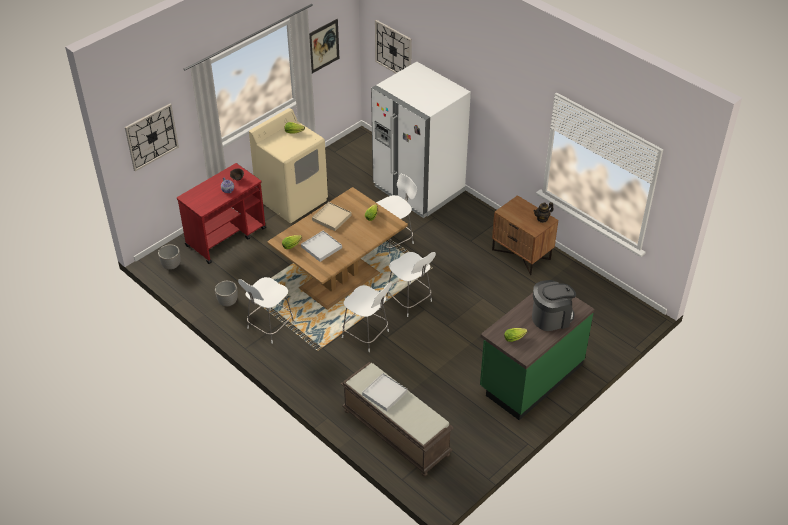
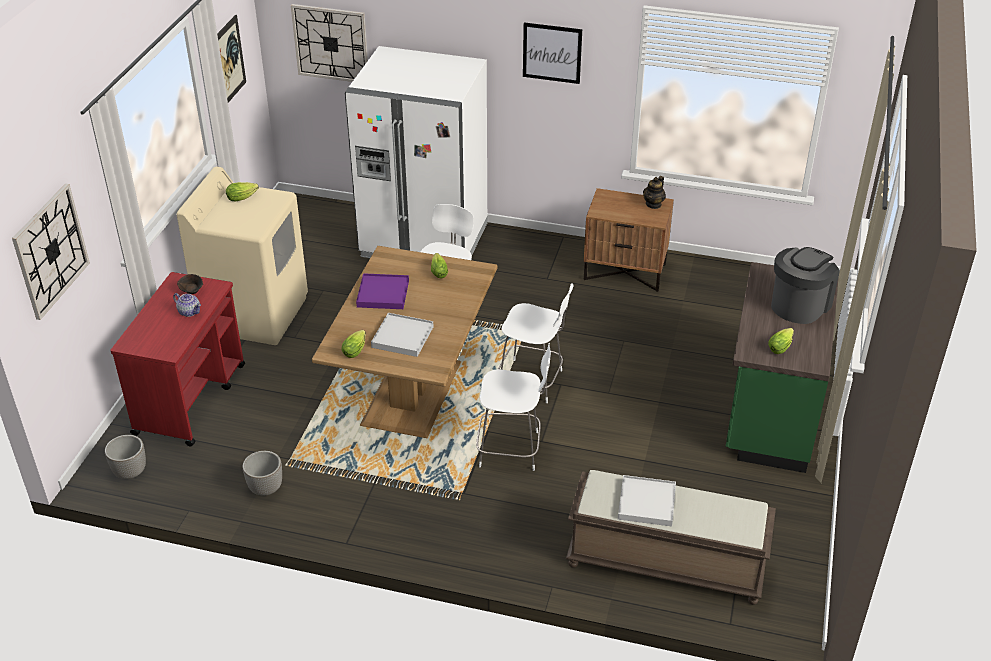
camera: 30 degrees left, 5 degrees down
(269, 327) = (359, 497): white chair -> none
(331, 217) = (383, 294): beige tray -> purple tray
(505, 101) = (552, 53): none -> picture

